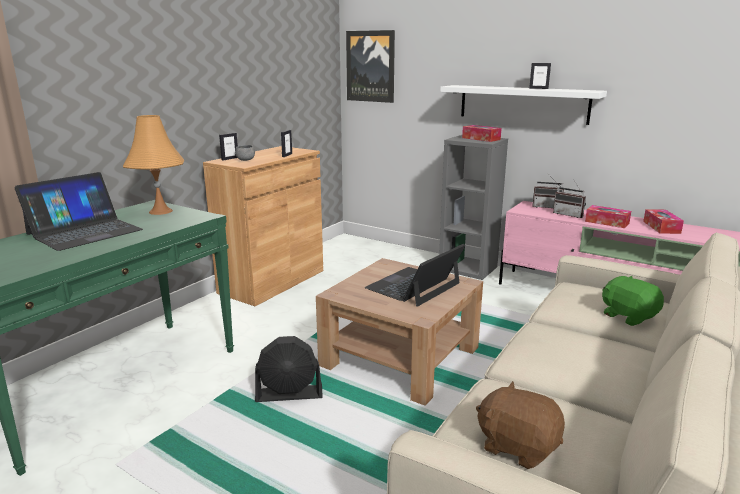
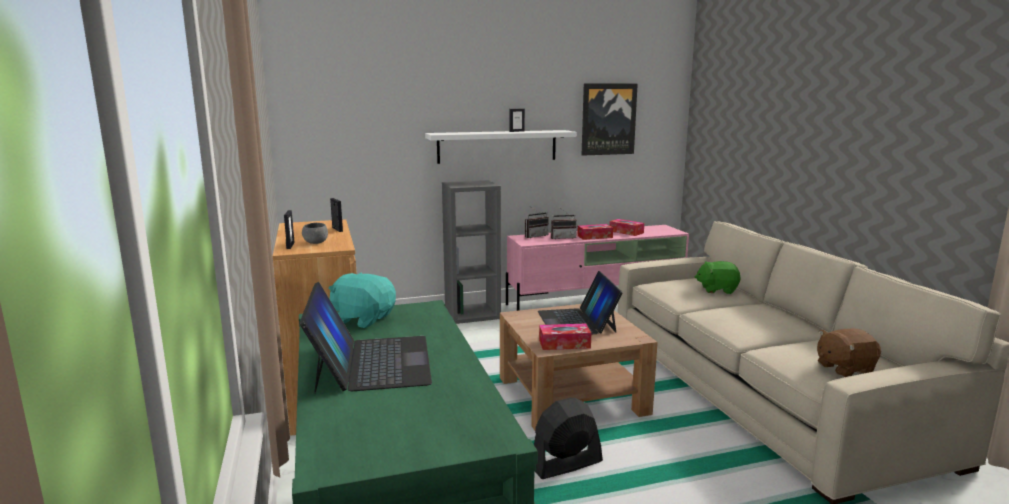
camera: 50 degrees left, 5 degrees down
(160, 211) = (363, 319): orange table lamp -> turquoise plush toy
(289, 394) = (566, 465): black fan -> black fan turned 150 degrees counterclockwise
(370, 66) = (317, 117): picture -> picture (608, 119)
(481, 139) = (474, 183): tissue box -> tissue box (564, 344)

